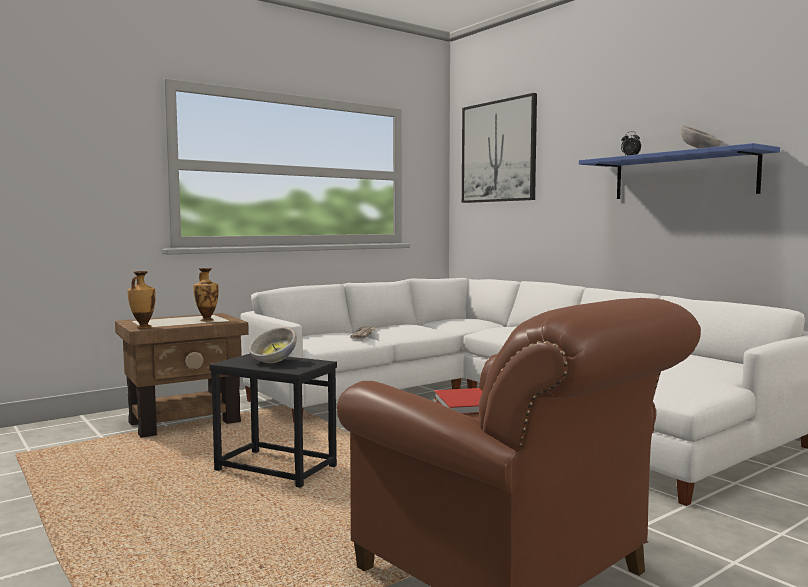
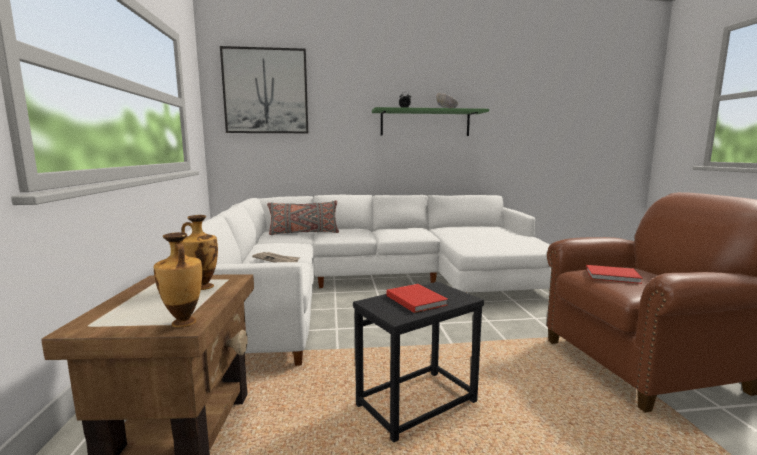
camera: 60 degrees left, 5 degrees up
(273, 361) = (416, 299): bowl -> red book
(477, 324) = (303, 233): none -> grey pillow
(683, 176) = (425, 123): blue shelf -> green shelf

